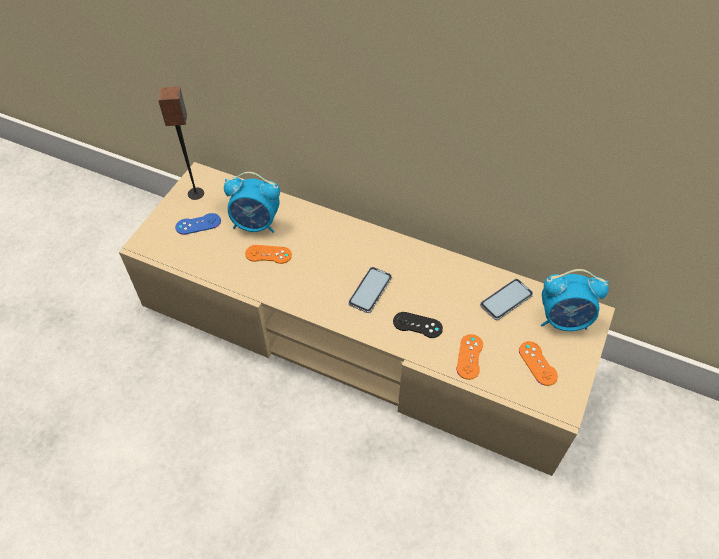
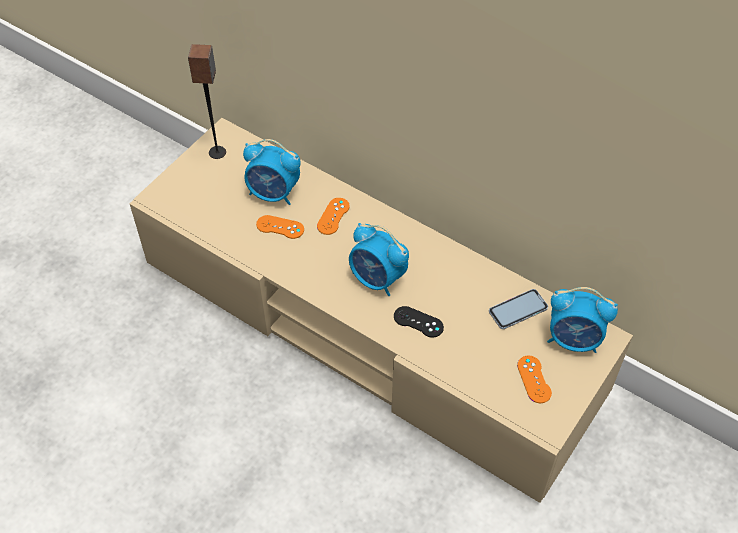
camera: 10 degrees right, 0 degrees up
(198, 224) = (214, 185): blue game controller -> none
(370, 290) = (377, 279): phone -> alarm clock
(469, 356) = (464, 362): orange game controller -> orange game controller (333, 216)

